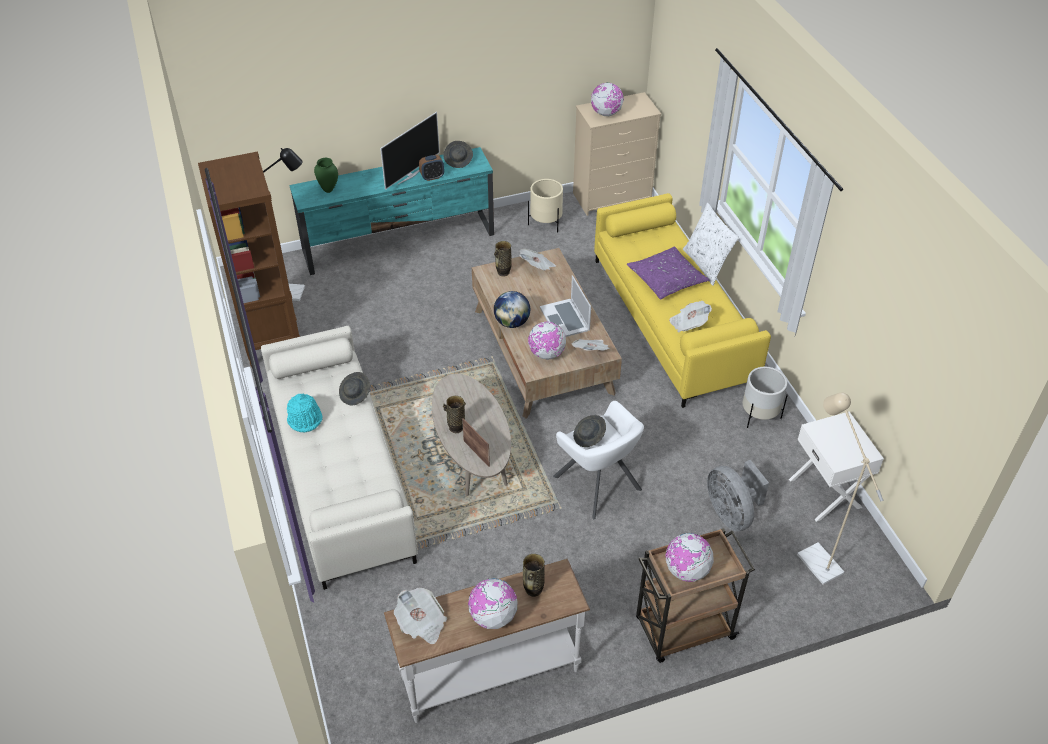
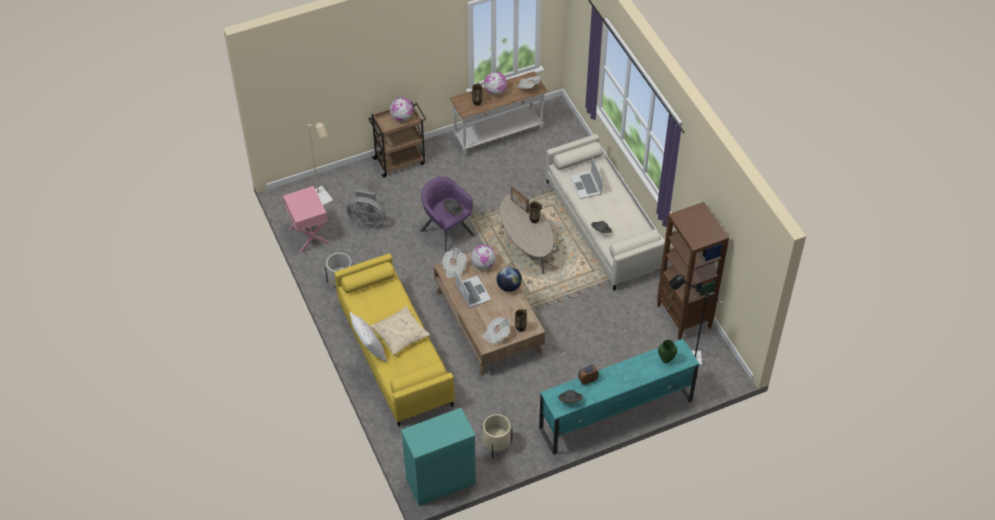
camera: 175 degrees right, 5 degrees up
(305, 418) = (626, 213): turquoise hat -> none
(357, 471) = (586, 185): none -> laptop
(410, 175) = (605, 381): television -> none
(597, 483) = (447, 232): white armchair -> purple armchair
(606, 113) = (448, 425): globe -> none
(612, 197) = (440, 481): beige dresser -> turquoise dresser
(666, 279) = (400, 334): purple pillow -> beige pillow
(688, 324) = (387, 296): newspaper -> none
(731, 513) = (367, 220): grey fan -> grey fan turned 135 degrees clockwise
(826, 493) = (308, 236): white nightstand -> pink nightstand

